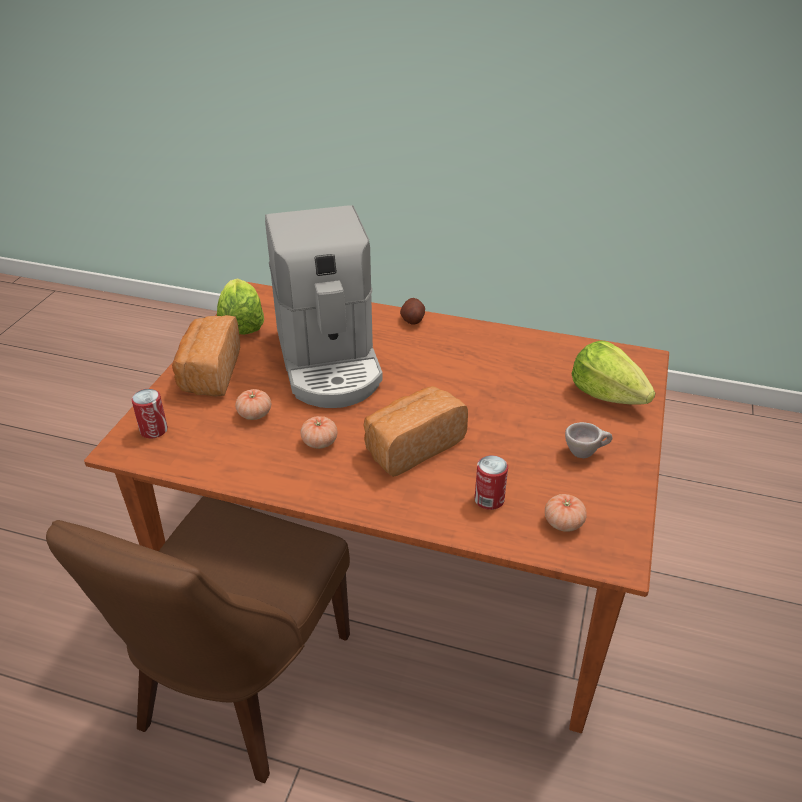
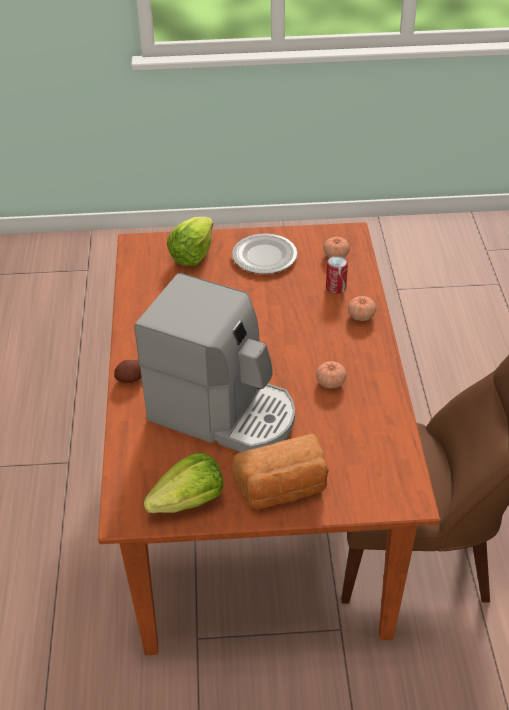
camera: 110 degrees left, 5 degrees up
(154, 430) = (378, 489): can -> none
(254, 414) = (320, 433): tomato -> tomato (361, 316)
(329, 362) = (223, 412): coffee machine -> coffee machine turned 60 degrees clockwise
(411, 446) = (305, 334): bread -> none
(585, 453) = (264, 256): beige cup -> plate

